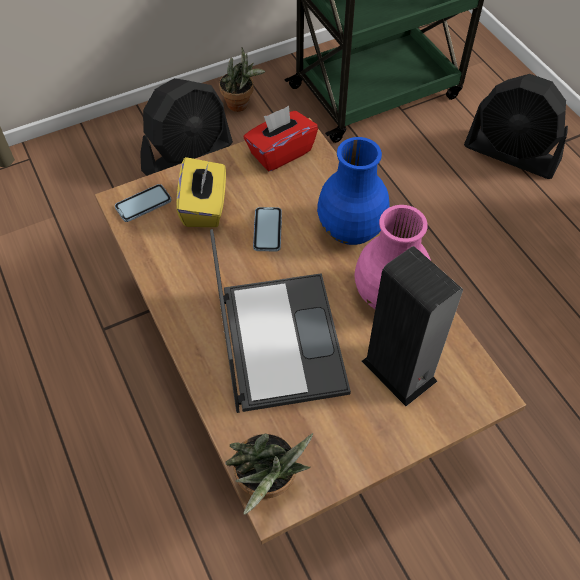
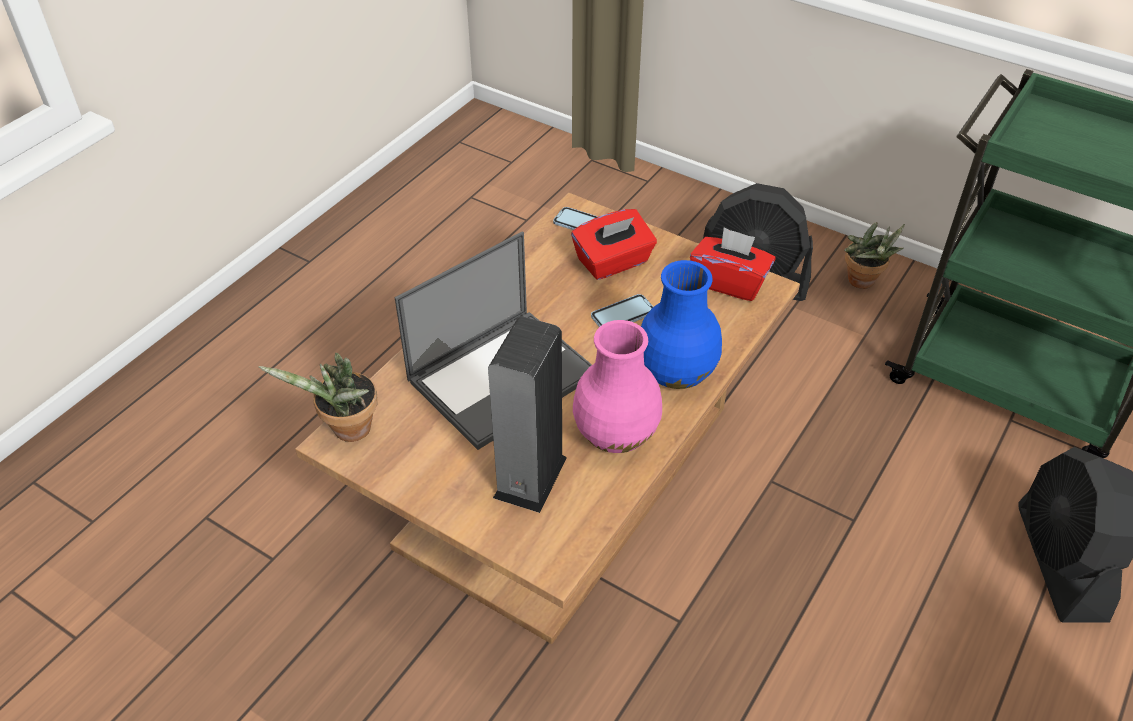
camera: 60 degrees right, 10 degrees down
(204, 207) = (613, 262): yellow tissue box -> red tissue box

